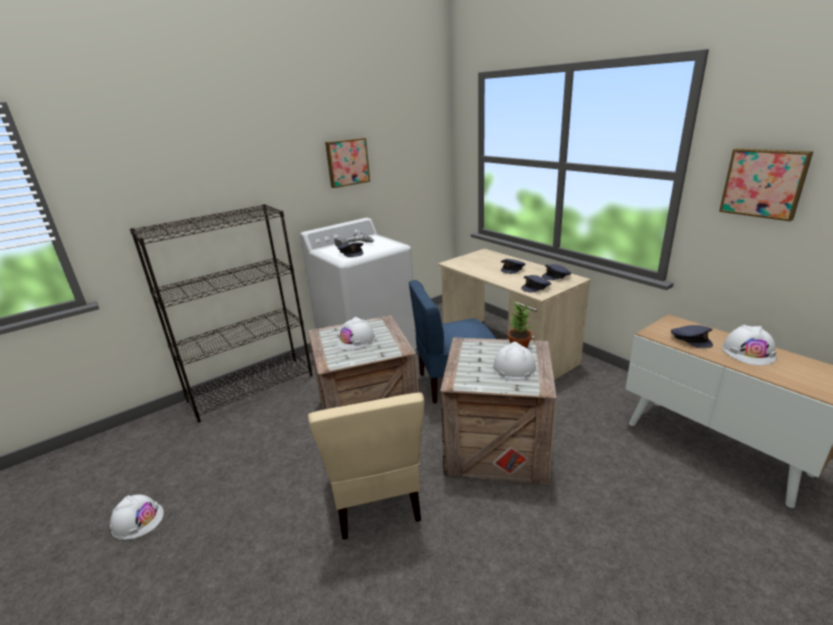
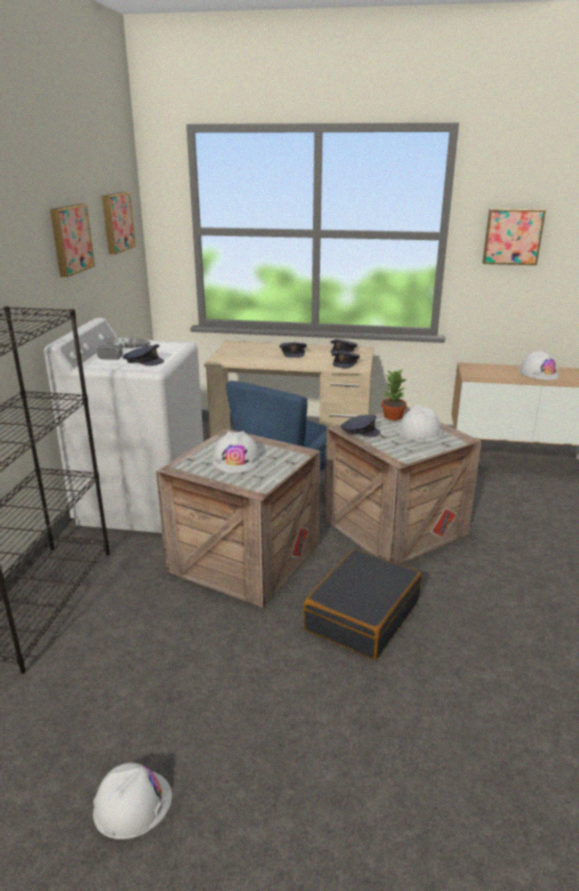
camera: 45 degrees left, 0 degrees up
(375, 497) = (362, 615): beige chair -> black suitcase
(411, 150) = (116, 222): none -> picture
(691, 339) = (499, 374): grey cap -> grey cap (360, 431)

